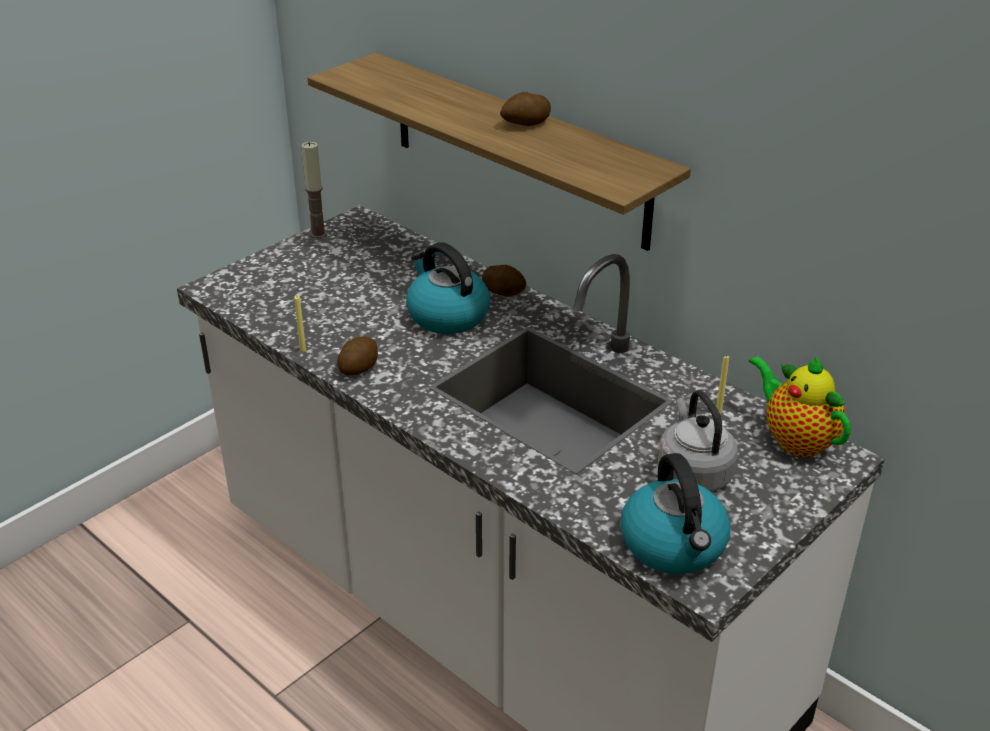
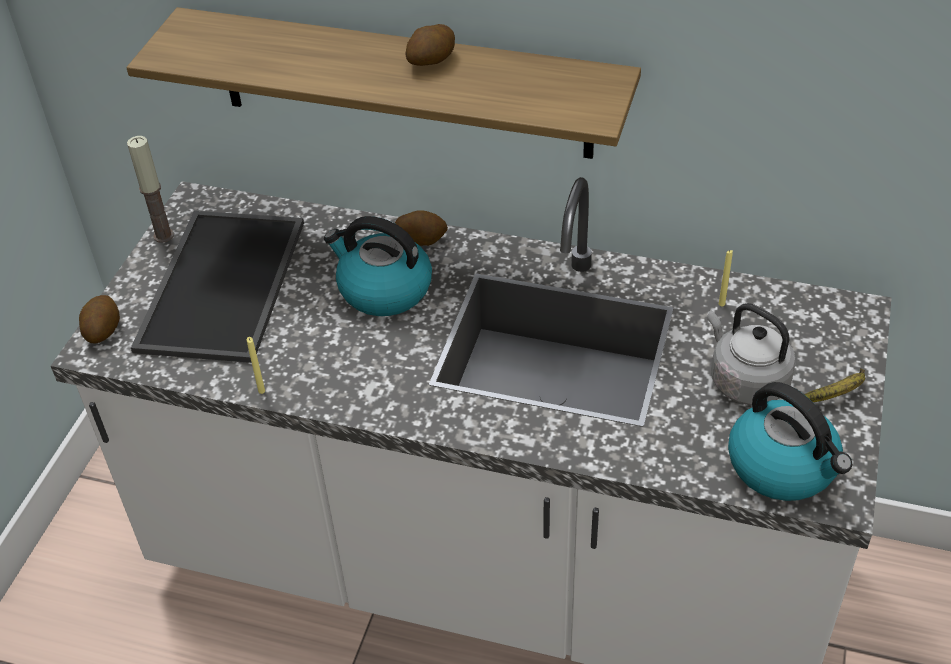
camera: 25 degrees left, 10 degrees up
(333, 278) = (225, 286): none -> tray
(358, 367) = (338, 389): potato -> potato (102, 330)
(770, 511) = (838, 394): none -> banana
(795, 439) = (807, 307): teapot -> none

